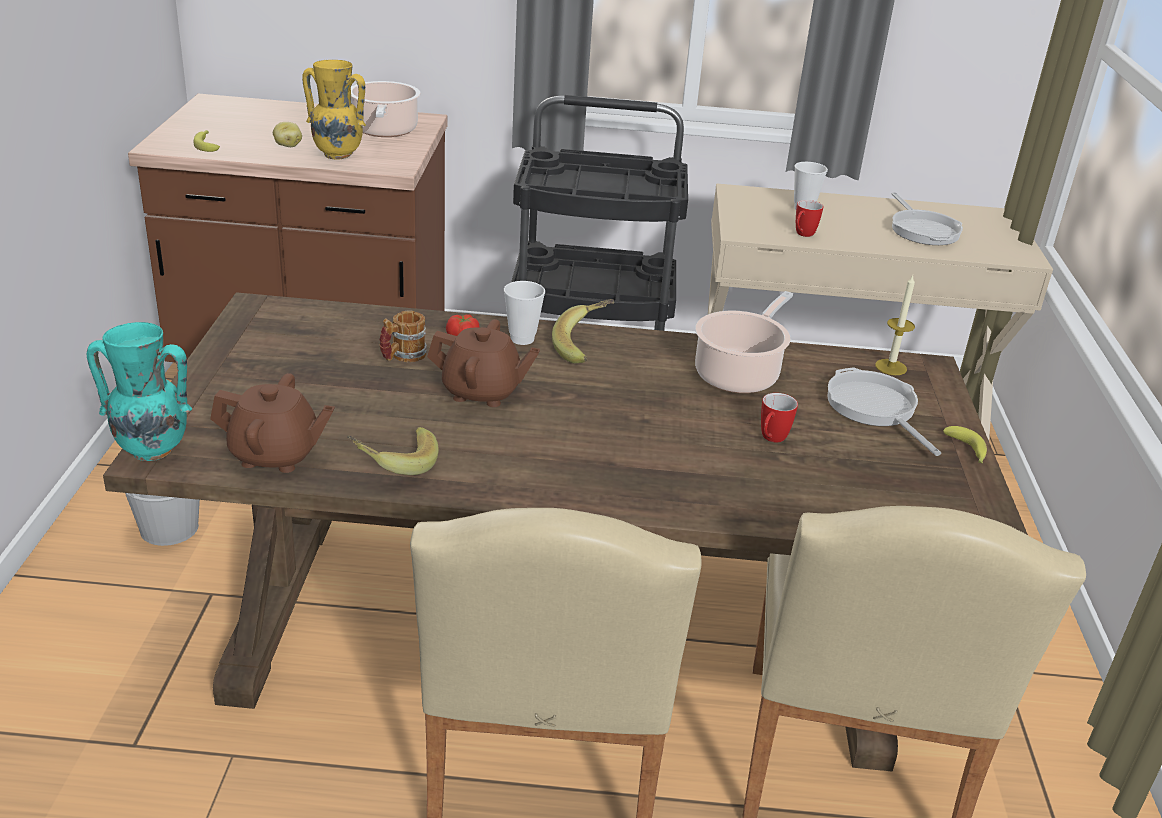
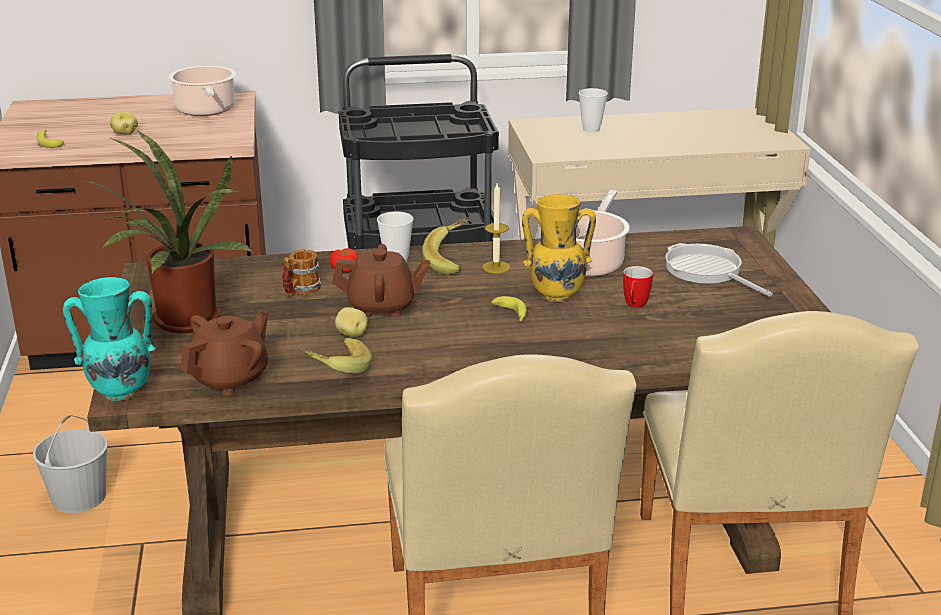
camera: 10 degrees left, 5 degrees down
(258, 375) = (181, 323): none -> potted plant
(275, 455) = (230, 379): brown teapot -> brown teapot turned 45 degrees counterclockwise
(337, 155) = (174, 135): yellow vase -> yellow vase (556, 295)
(433, 421) = (352, 334): none -> potato
(802, 235) = (599, 150): mug -> none
(890, 367) = (708, 240): candle -> candle (496, 267)
(922, 230) = (695, 133): frying pan -> none
(967, 451) = (790, 291): banana -> banana (512, 315)

